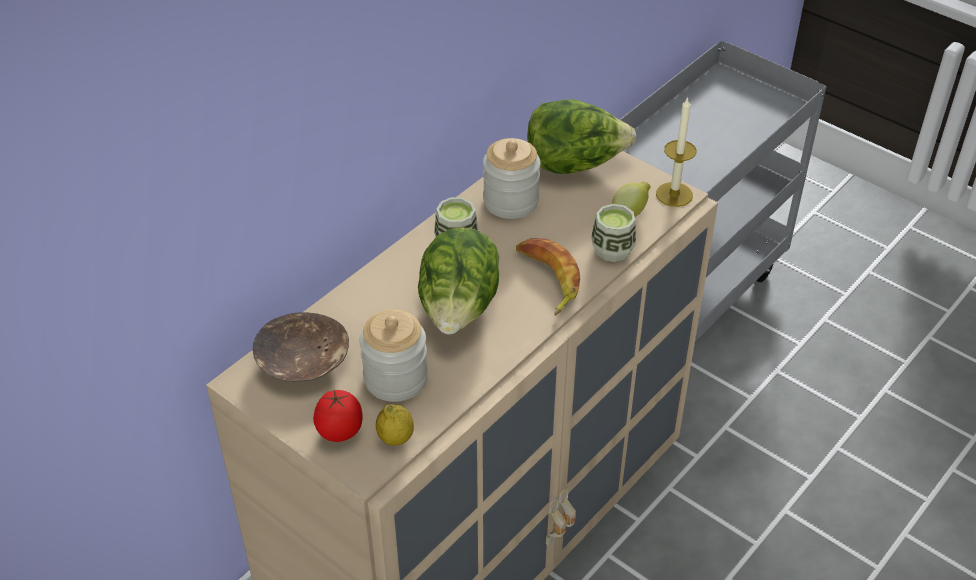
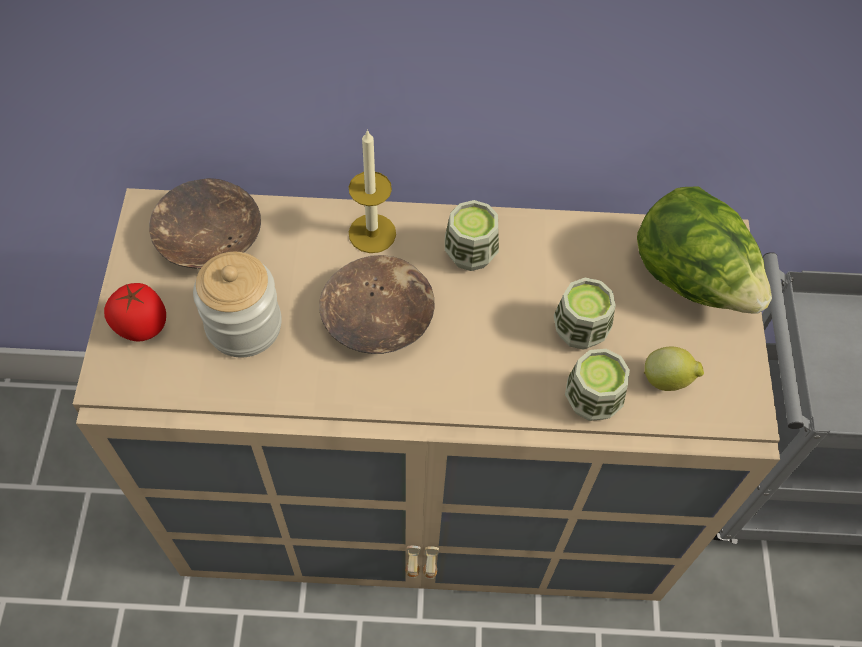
camera: 50 degrees right, 15 degrees up
(395, 438) = (167, 377): lemon -> none
(459, 310) = (379, 317): lettuce -> brown bowl
(510, 201) = (575, 259): jar -> none
(547, 279) = (491, 366): banana -> none
(561, 228) = (580, 330): none -> cup
(674, 194) = (742, 406): candle -> candle (372, 233)

